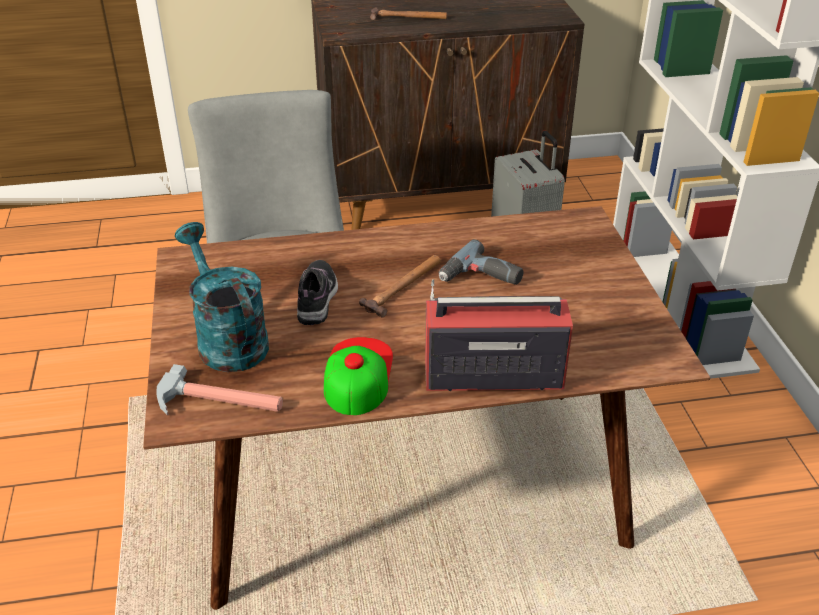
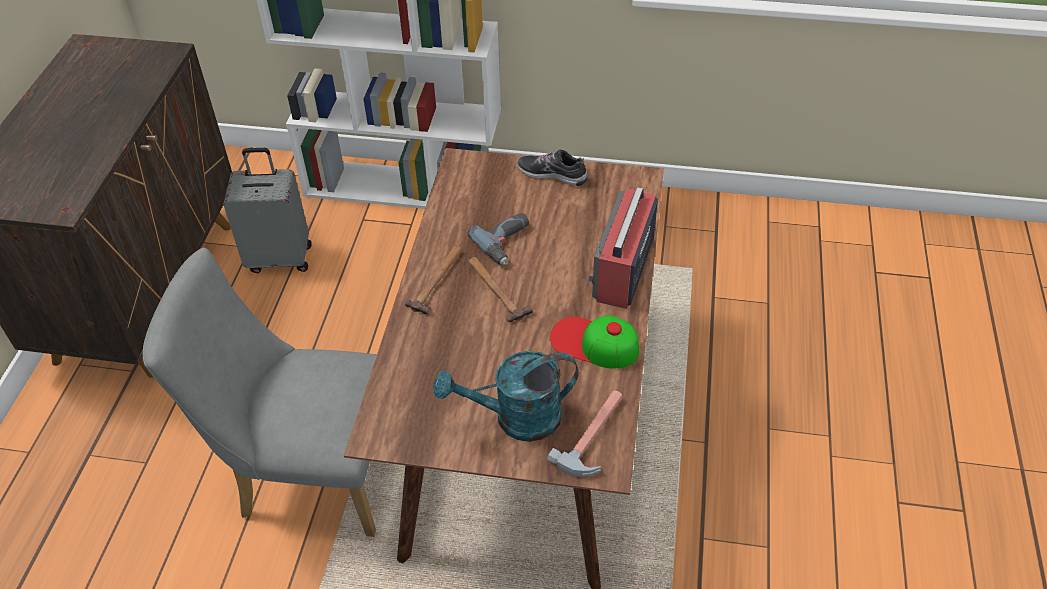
camera: 70 degrees left, 10 degrees up
(317, 298) = (486, 348): shoe -> shoe (552, 174)
(408, 17) = (73, 149): hammer -> hammer (438, 280)

